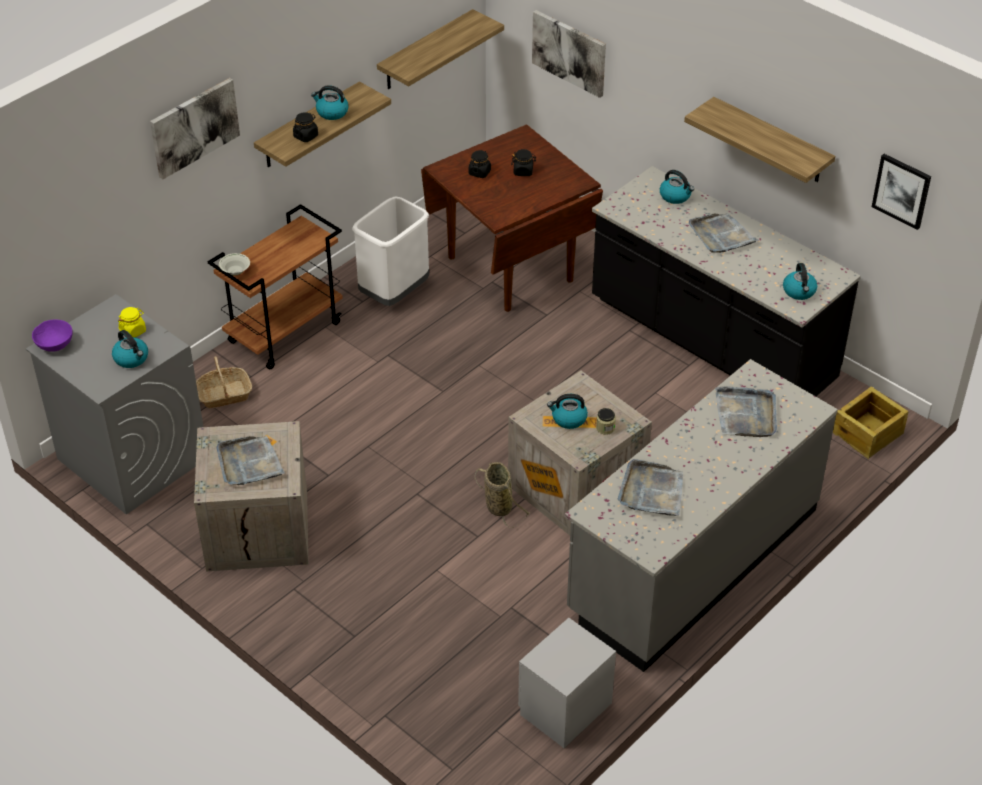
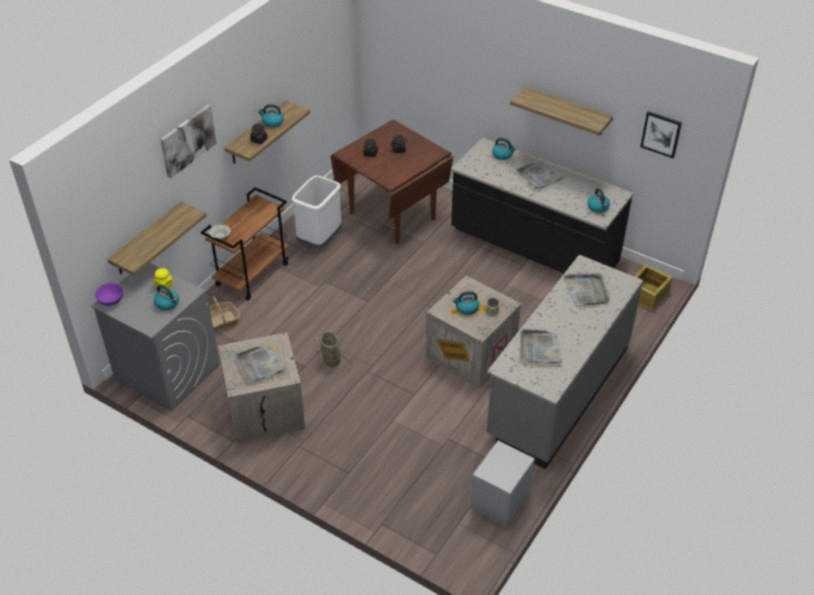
camera: 10 degrees left, 0 degrees up
(426, 51) = (323, 76): shelf -> shelf (147, 239)
(497, 505) = (422, 372): basket -> basket (330, 360)
(569, 52) = (419, 68): picture -> none

